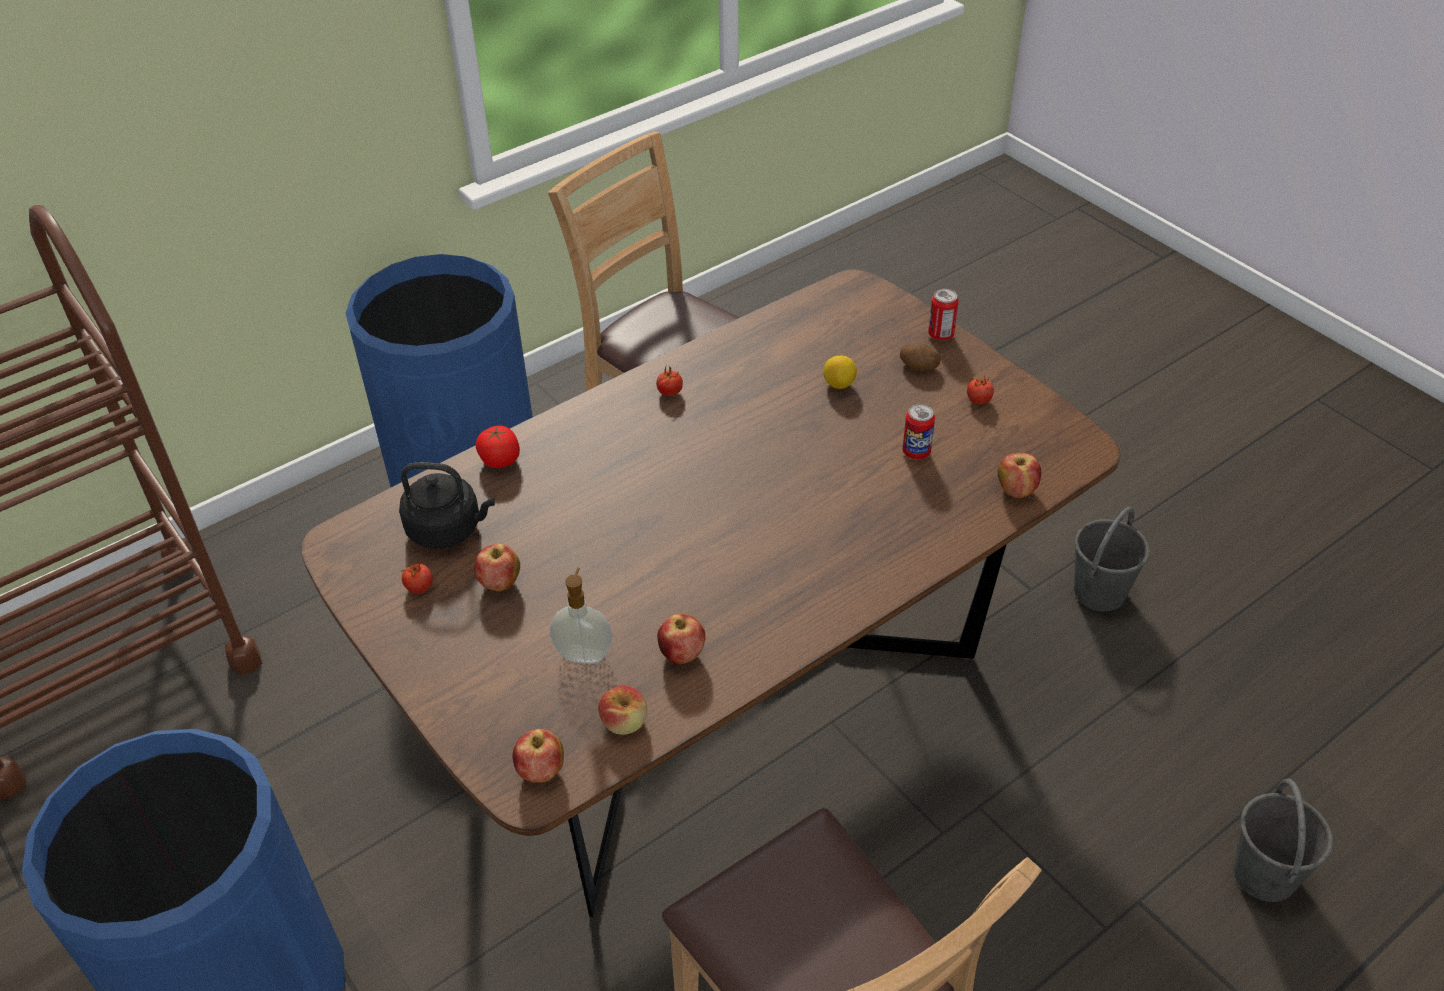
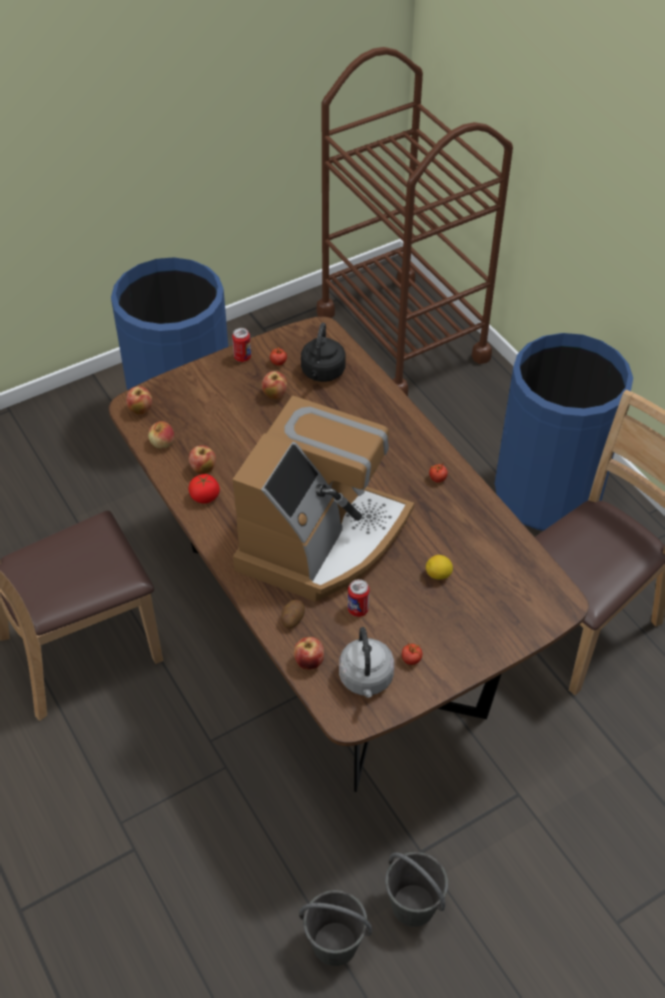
camera: 95 degrees right, 5 degrees up
(500, 460) = (379, 394): tomato -> tomato (204, 497)
(584, 654) = (214, 428): soap dispenser -> none
(802, 498) = (321, 539): none -> coffee machine
(918, 366) = (455, 628): potato -> potato (292, 618)
(941, 335) = (495, 650): can -> can (242, 357)
(1023, 436) = (366, 680): none -> grey kettle
(1264, 875) = (133, 941): grey bucket -> grey bucket (334, 943)

